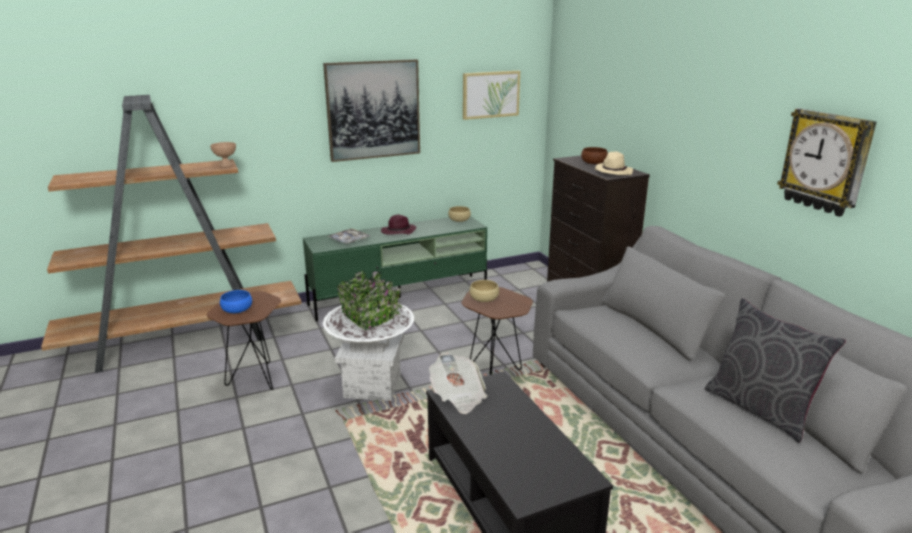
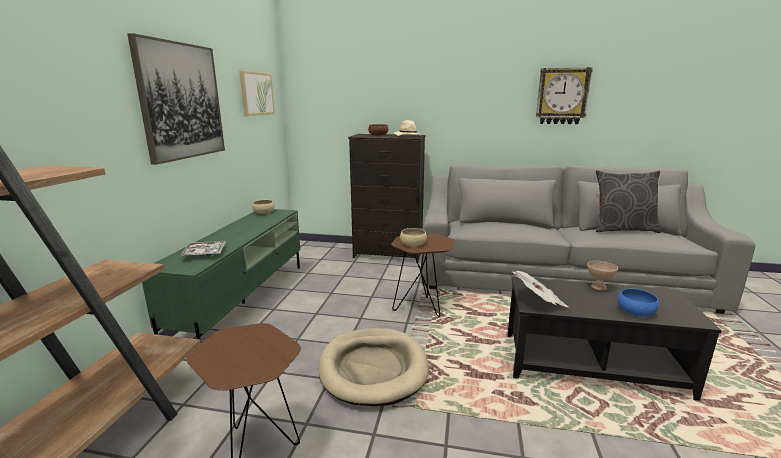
camera: 55 degrees left, 5 degrees down
(226, 165) = (68, 168): beige bowl -> beige bowl (599, 287)
(237, 309) = (244, 359): blue bowl -> blue bowl (636, 311)
(373, 385) = (373, 368): white planter -> beige dog bed
(398, 232) = (236, 233): purple hat -> none

